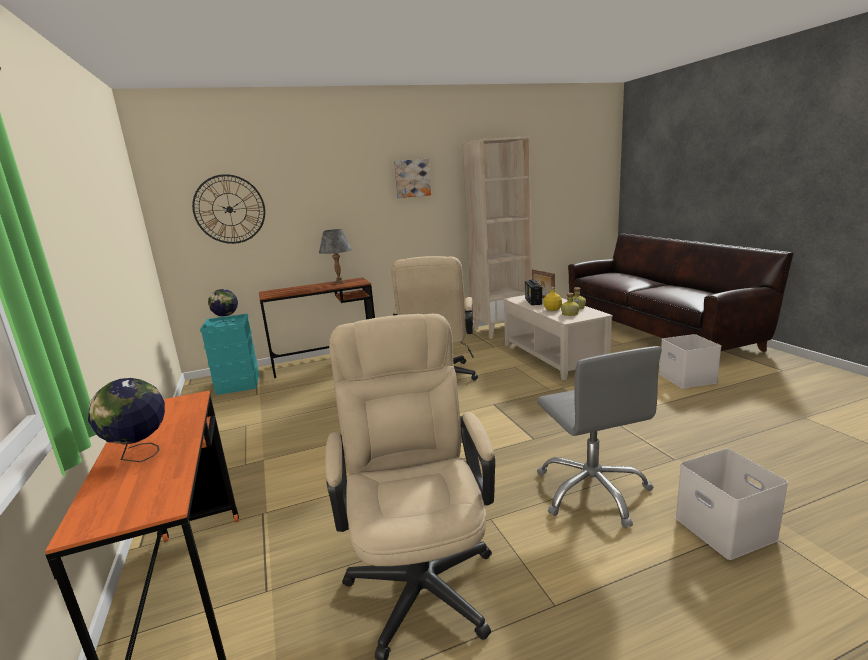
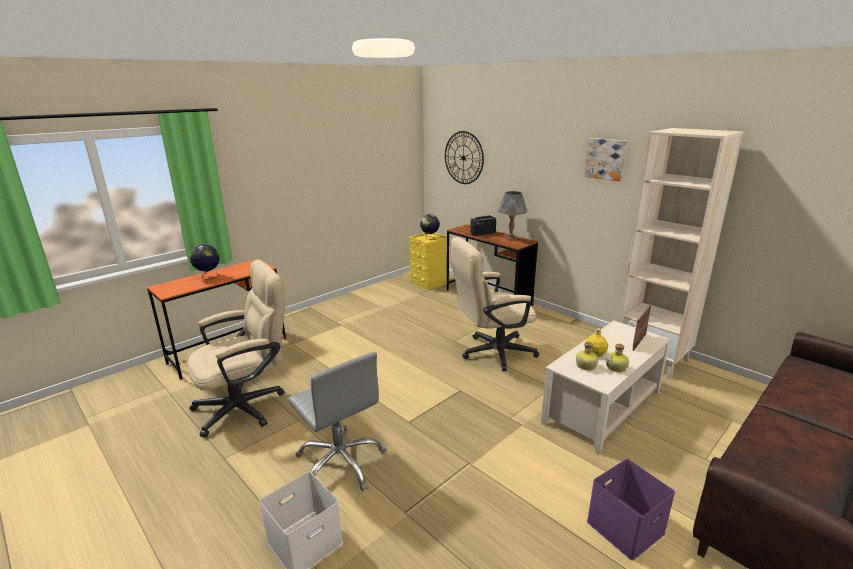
camera: 65 degrees right, 5 degrees up
(238, 384) = (429, 283): turquoise storage box -> yellow storage box
(533, 302) = (615, 338): radio -> radio (482, 233)
(592, 491) = (340, 463): grey office chair -> grey office chair turned 90 degrees counterclockwise
(688, 378) = (625, 528): white storage box -> purple storage box

